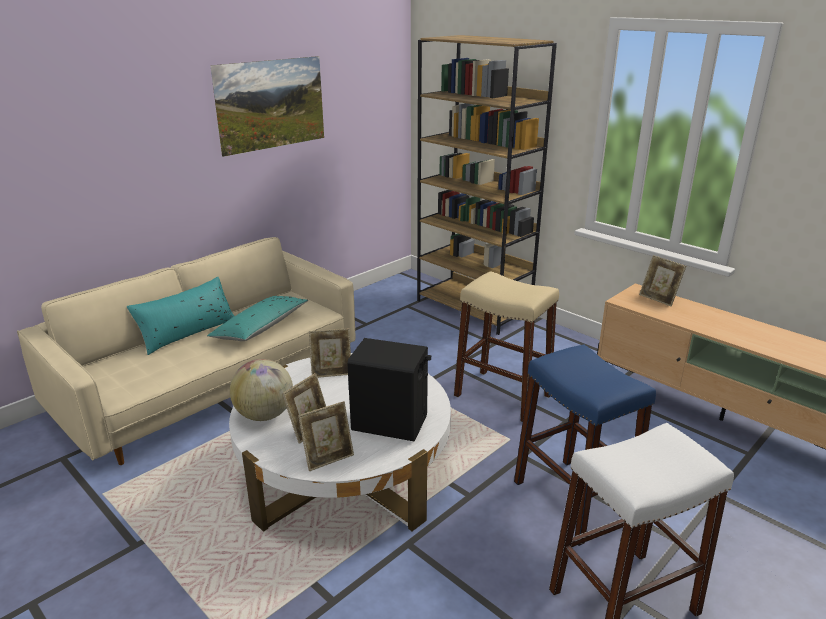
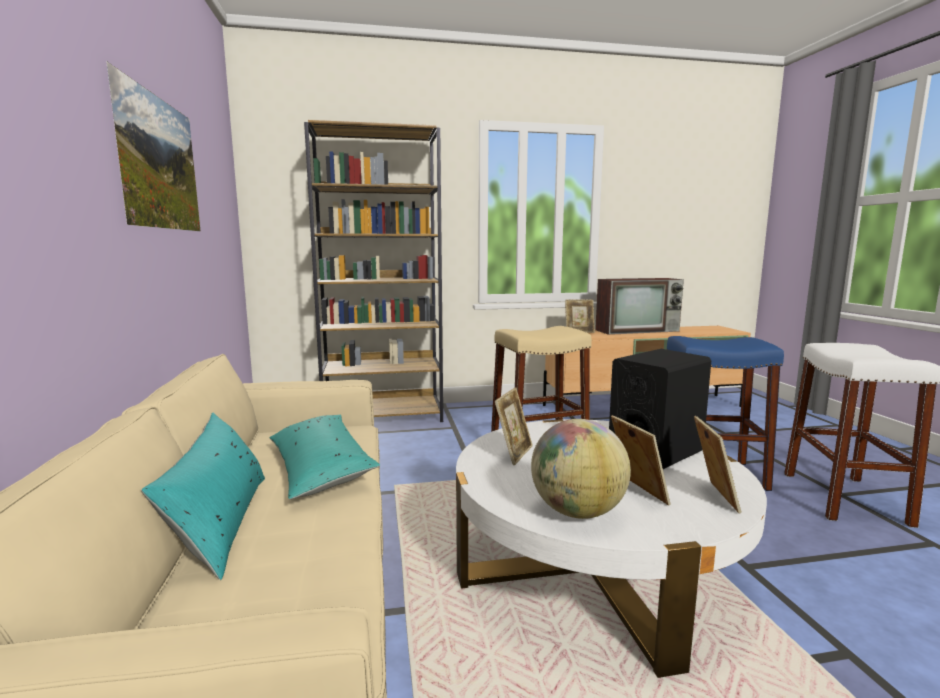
camera: 55 degrees left, 15 degrees down
(737, 325) = (638, 330): none -> television

